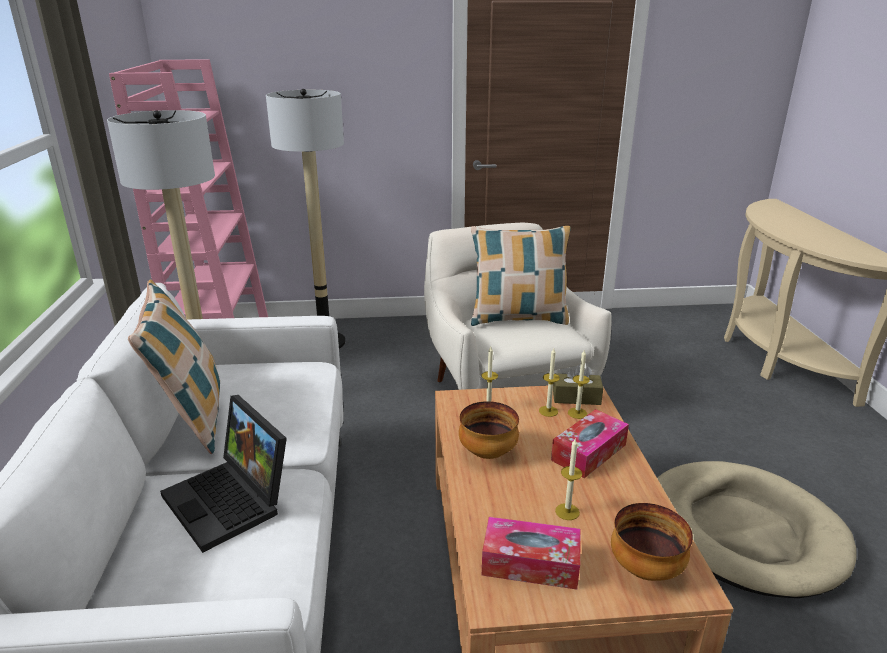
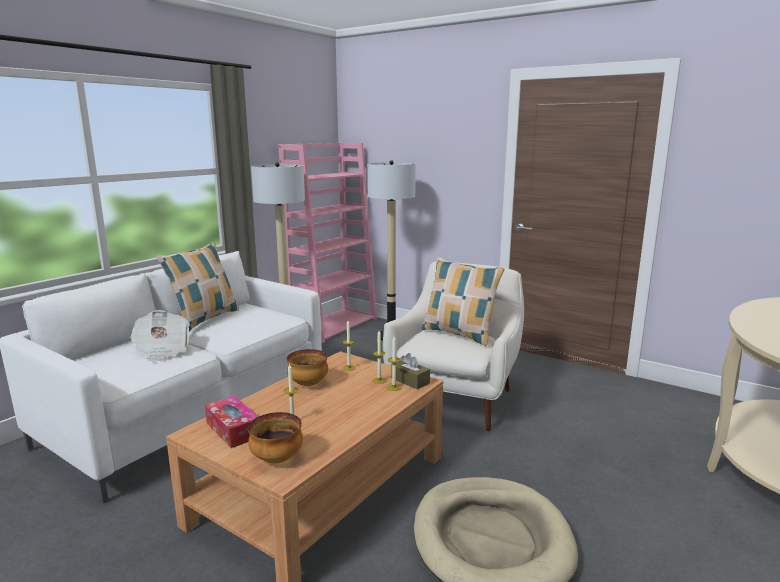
camera: 40 degrees right, 10 degrees down
(232, 501) = (162, 350): laptop -> newspaper
(589, 452) = (359, 405): tissue box -> none

